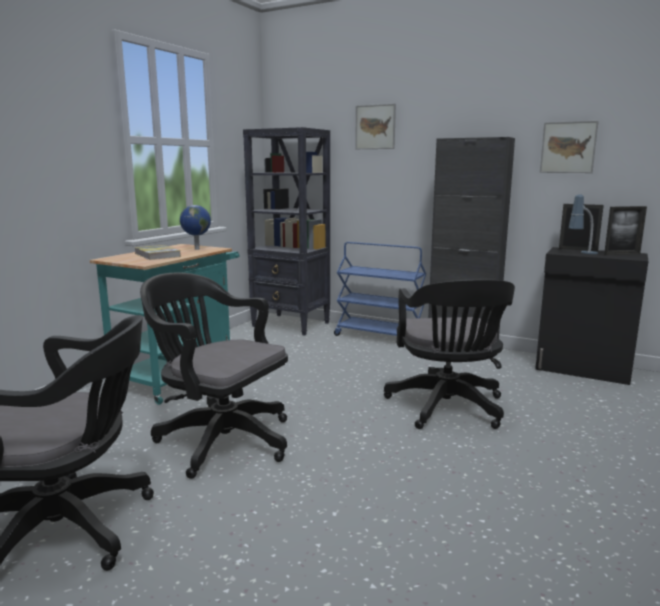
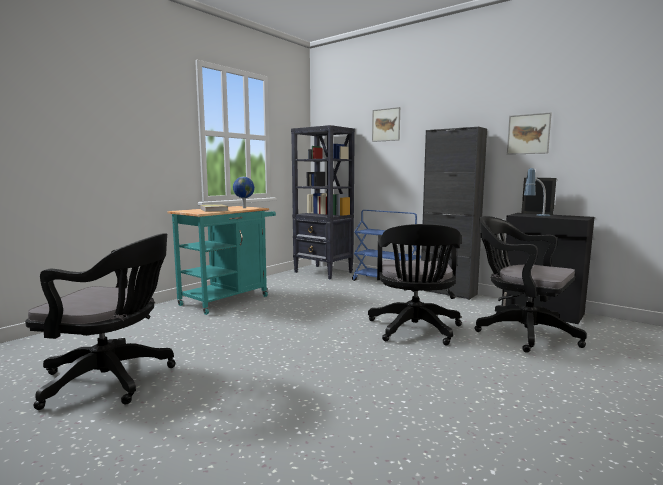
camera: 10 degrees right, 5 degrees down
(219, 439) = (236, 337): black office chair -> black office chair (521, 332)
(622, 254) = (571, 216): picture frame -> none

